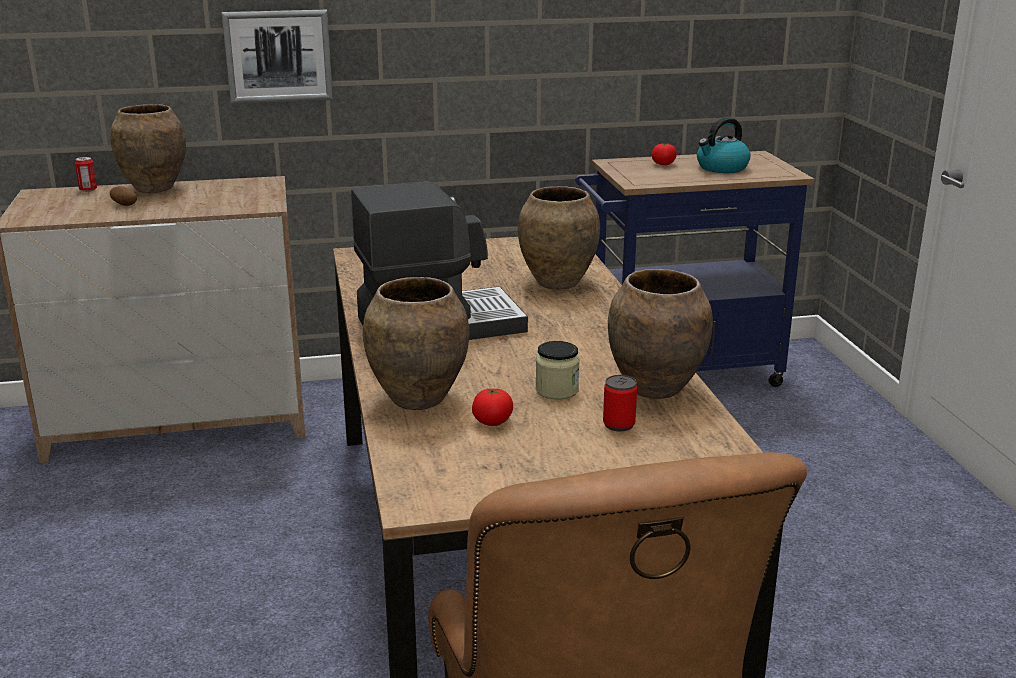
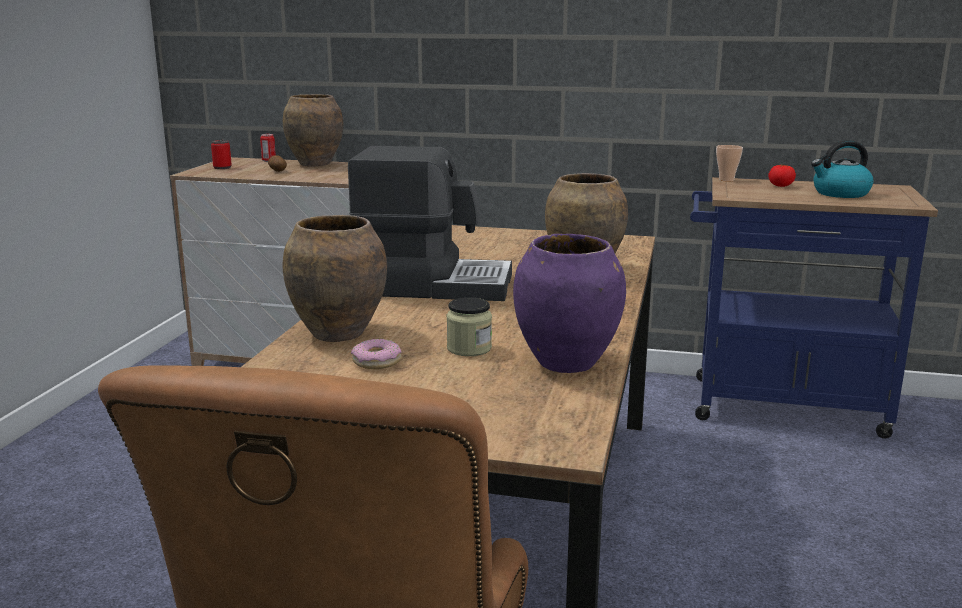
camera: 25 degrees right, 5 degrees down
(278, 56) = (427, 59): picture -> none
(492, 421) = (377, 362): tomato -> donut
(609, 162) = (726, 180): none -> cup
(619, 424) = (490, 385): can -> can (222, 167)
(655, 388) = (567, 363): brown vase -> purple vase

